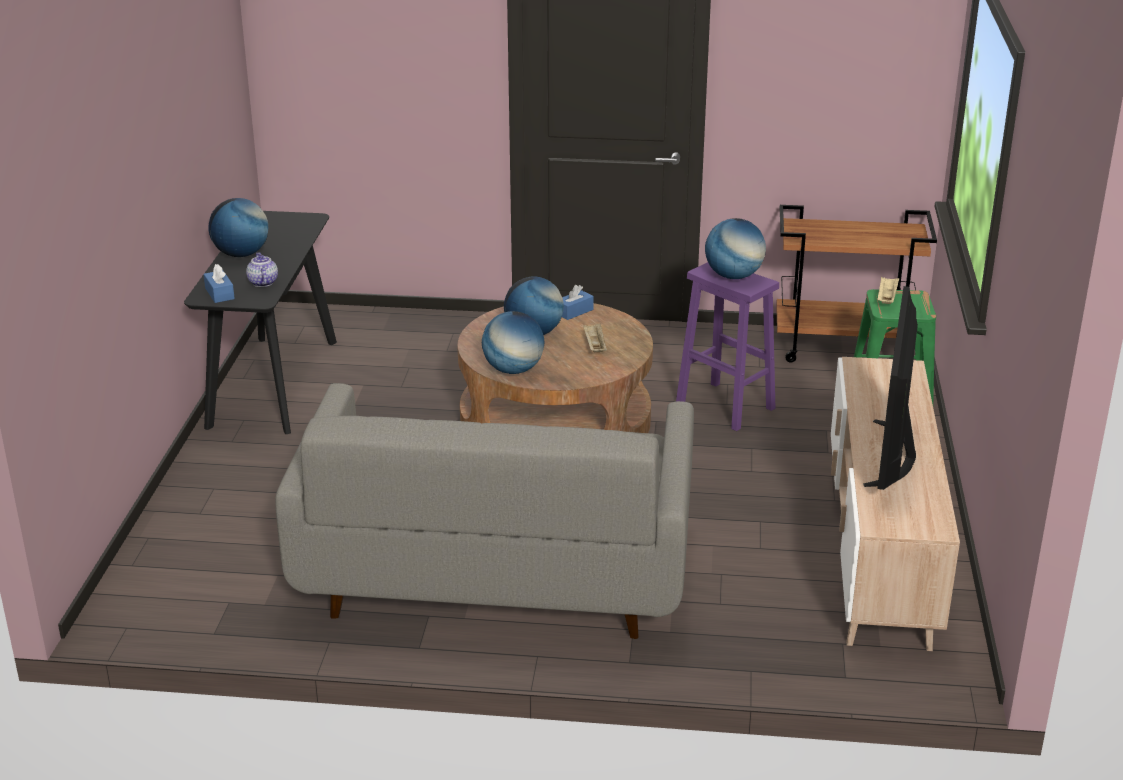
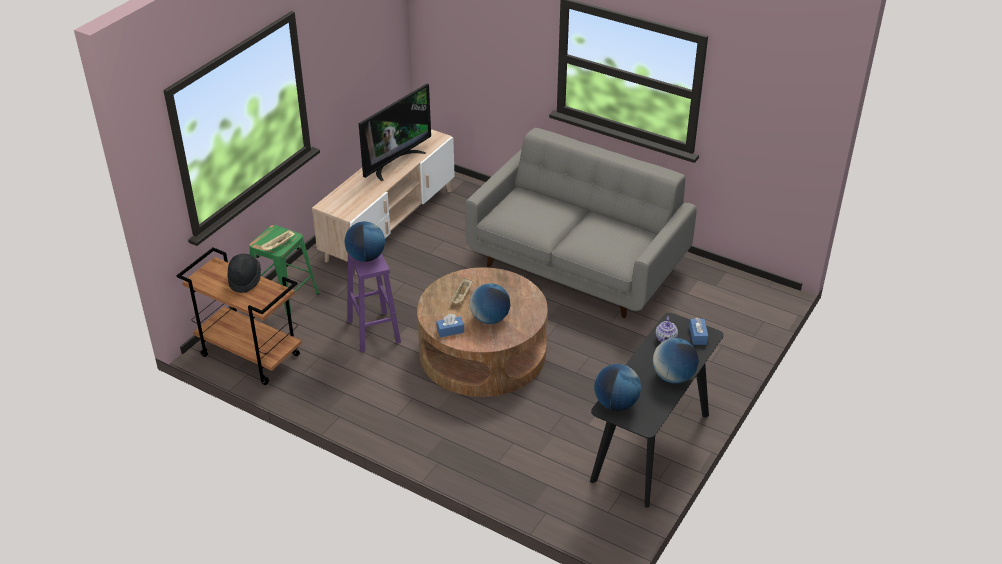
camera: 155 degrees left, 10 degrees up
(513, 370) = (523, 291): globe -> globe (616, 403)
(856, 239) = (244, 280): none -> black hat

